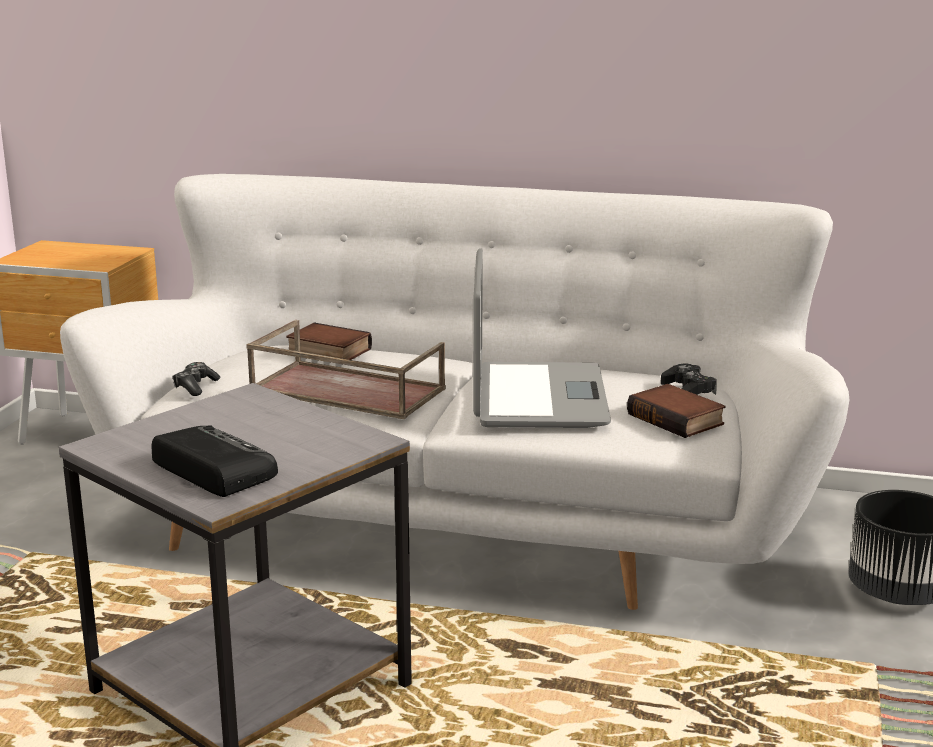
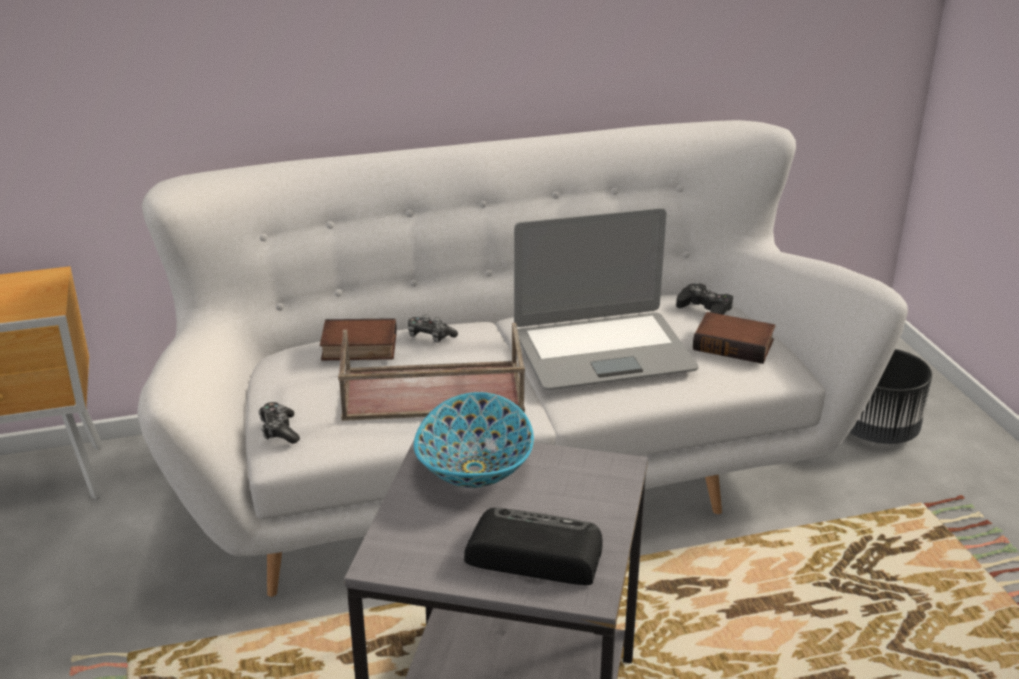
camera: 30 degrees left, 10 degrees up
(254, 414) = (475, 469): none -> bowl
(401, 358) = (430, 336): none -> game controller
(537, 397) = (603, 352): laptop -> laptop turned 105 degrees clockwise

